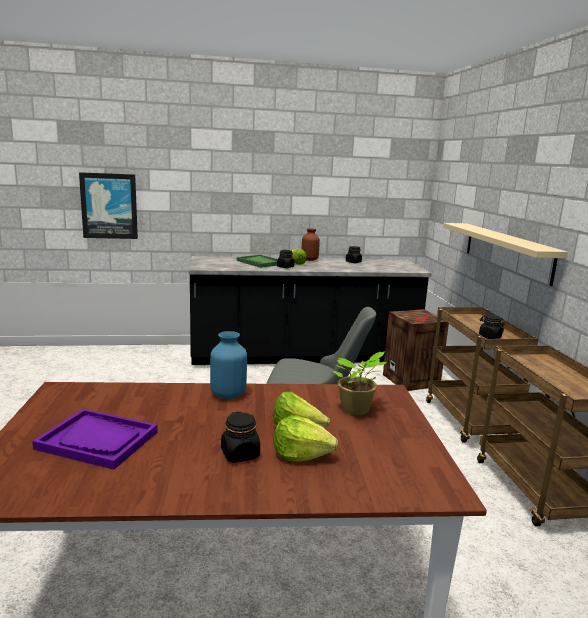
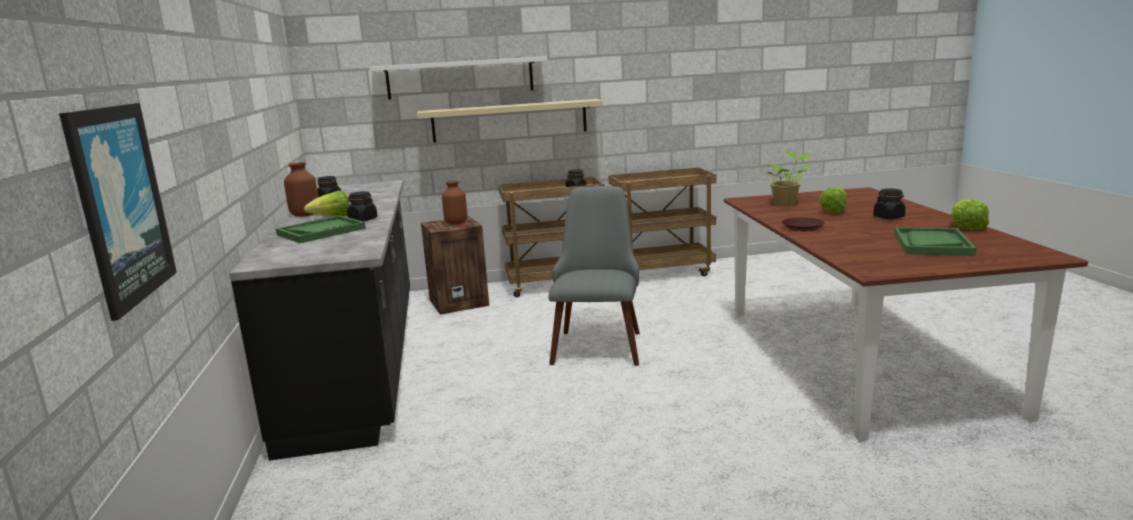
camera: 90 degrees left, 0 degrees up
(98, 440) = (932, 244): purple tray -> green tray
(228, 395) = (803, 227): blue vase -> brown plate
(301, 454) = (866, 208): lettuce -> lettuce (966, 227)
(421, 317) = (456, 223): none -> brown vase
(490, 201) = (460, 78): none -> white shelf

